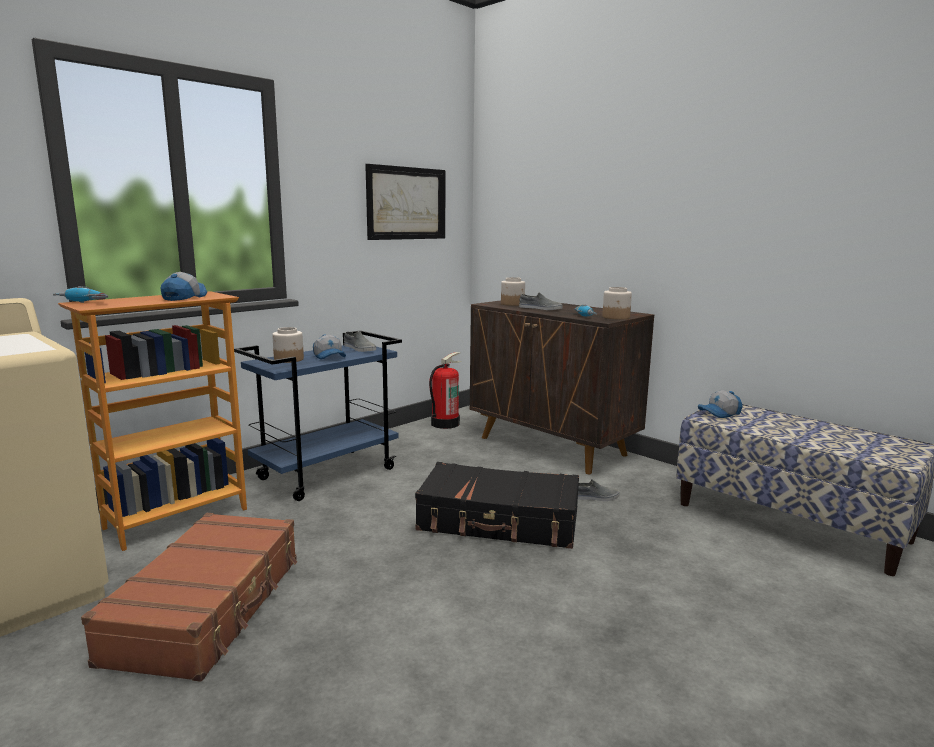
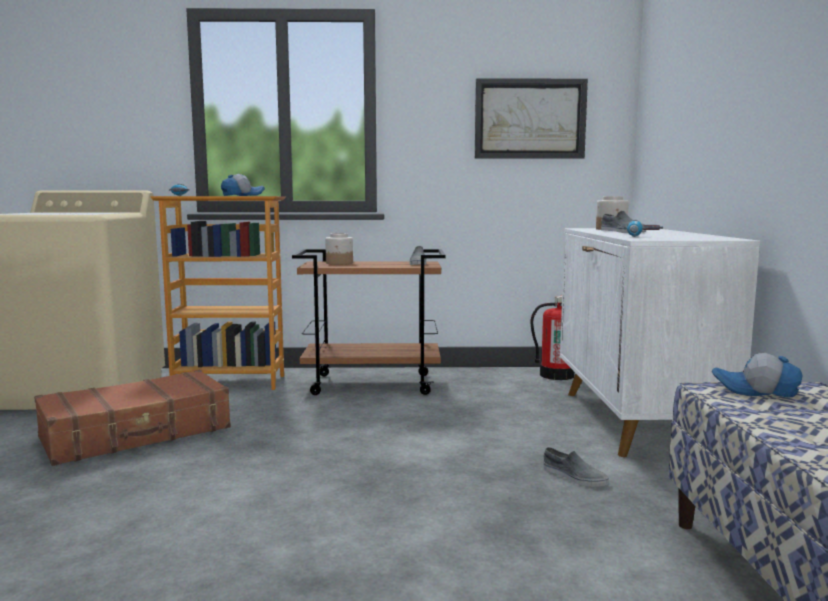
camera: 45 degrees right, 5 degrees down
(328, 473) = (373, 384): blue cart -> brown cart
(330, 356) = (373, 265): cap -> none
(499, 521) = (425, 459): black suitcase -> none
(553, 446) = (635, 421): brown cabinet -> white cabinet
(616, 317) = (676, 238): jar -> none

